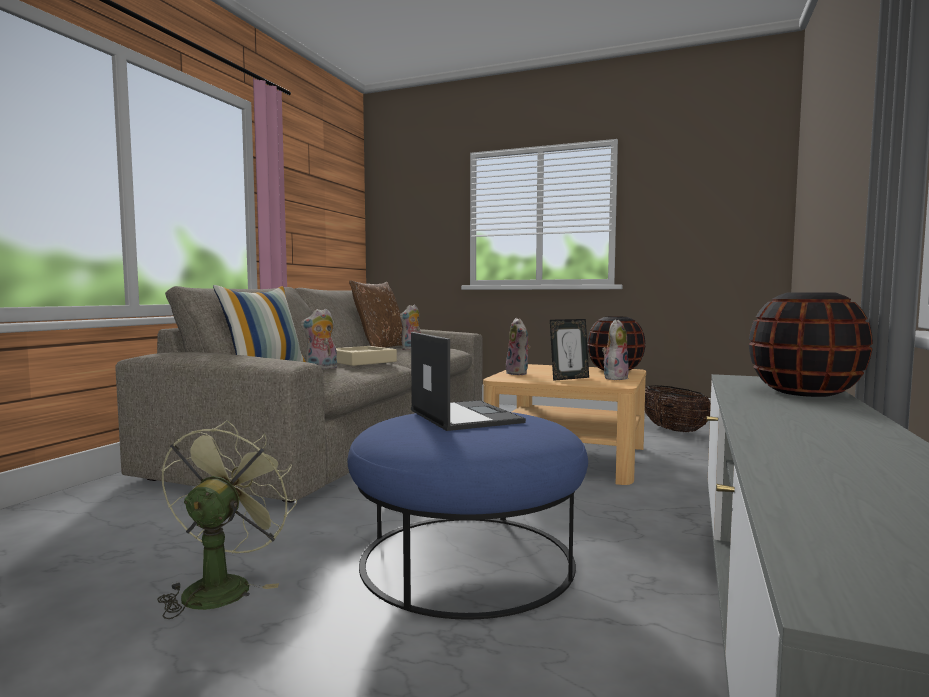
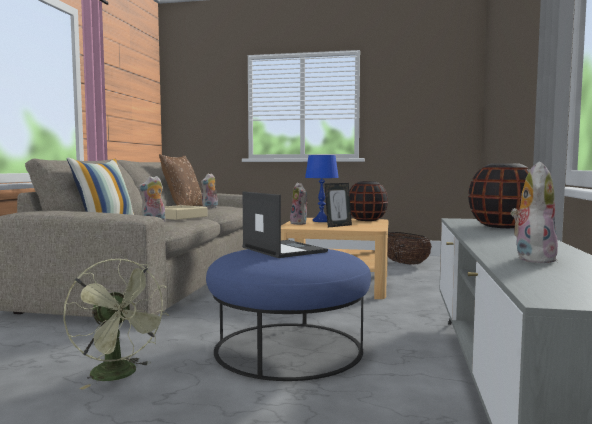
camera: 10 degrees left, 0 degrees up
(222, 586) = (120, 375): green fan -> green fan turned 135 degrees clockwise
(550, 370) = (321, 221): none -> blue table lamp
(614, 378) = (369, 225): plush toy -> plush toy (532, 258)

